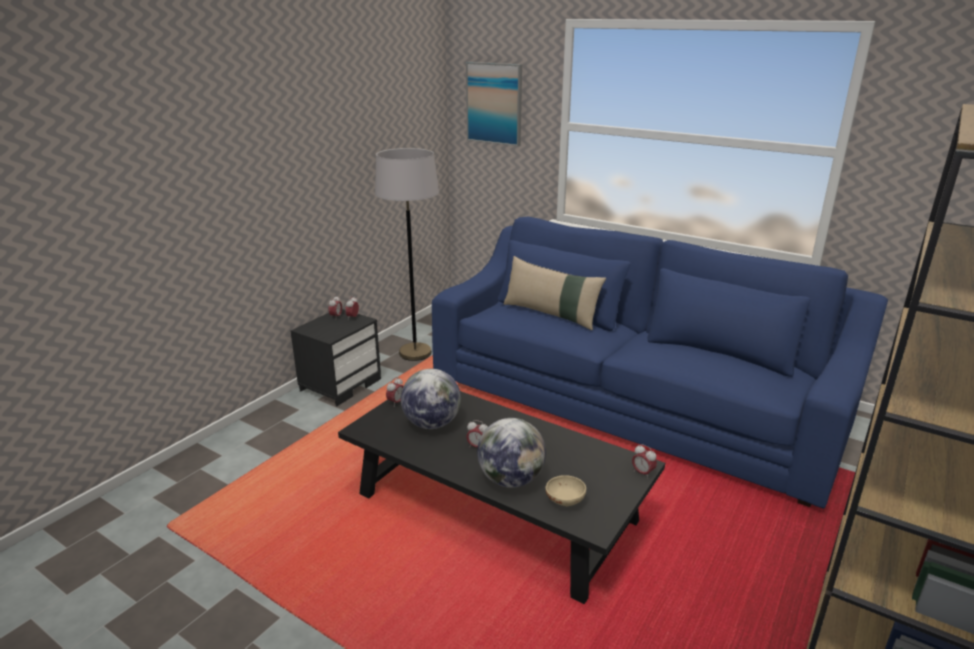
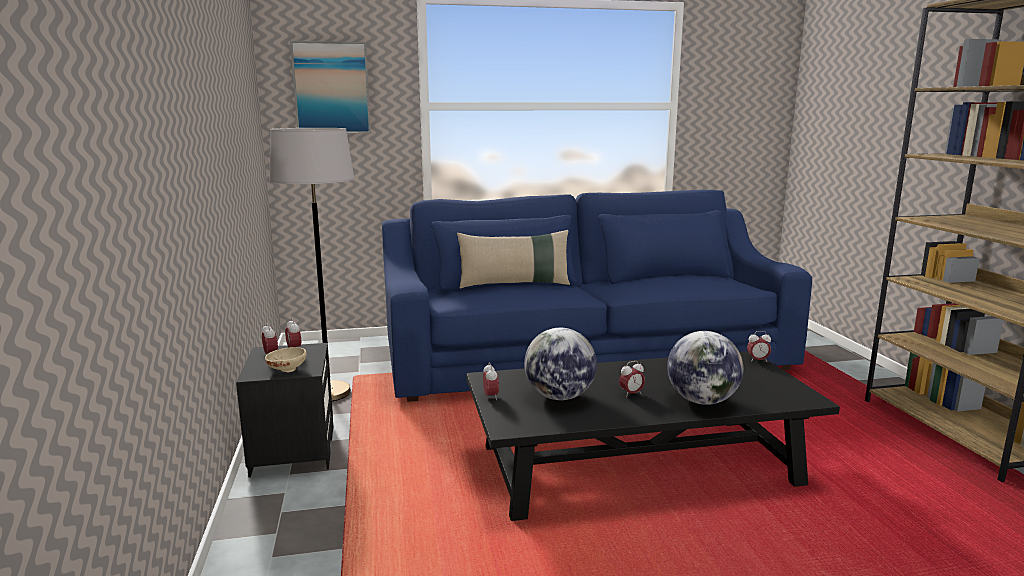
camera: 45 degrees left, 10 degrees down
(564, 500) = (759, 395): beige bowl -> beige bowl (286, 369)

